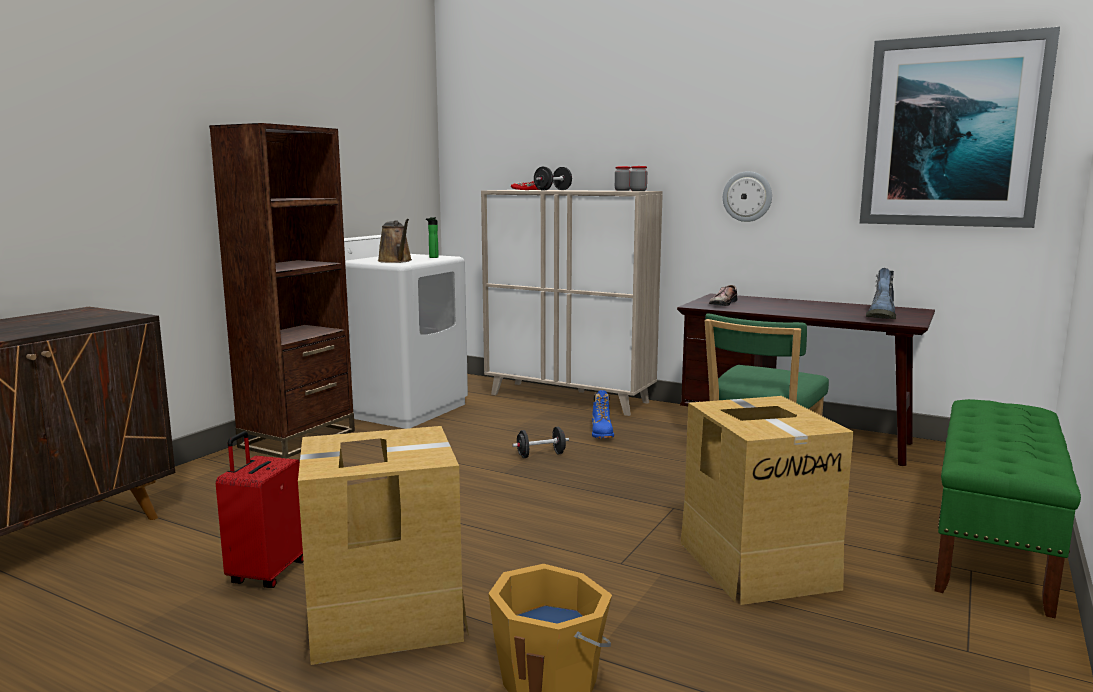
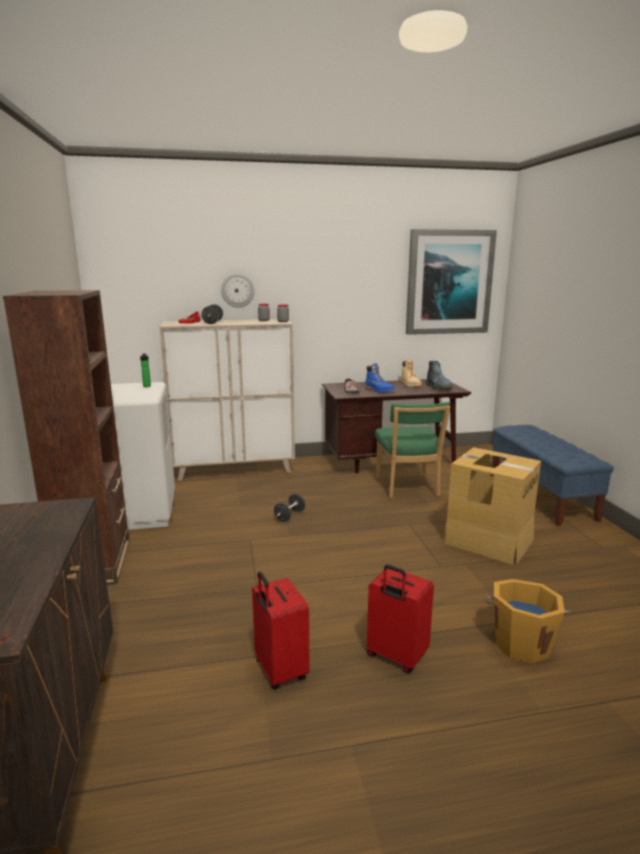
camera: 40 degrees left, 5 degrees up
(383, 616) = (396, 656): cardboard box -> red suitcase
(396, 261) = (134, 395): brown watering can -> none
(602, 433) = (297, 489): blue boot -> blue boot (379, 390)
(747, 196) = (341, 320): wall clock -> wall clock (237, 290)
(841, 309) = (410, 385): none -> beige boot
(992, 547) = (541, 496): green bench -> blue bench

